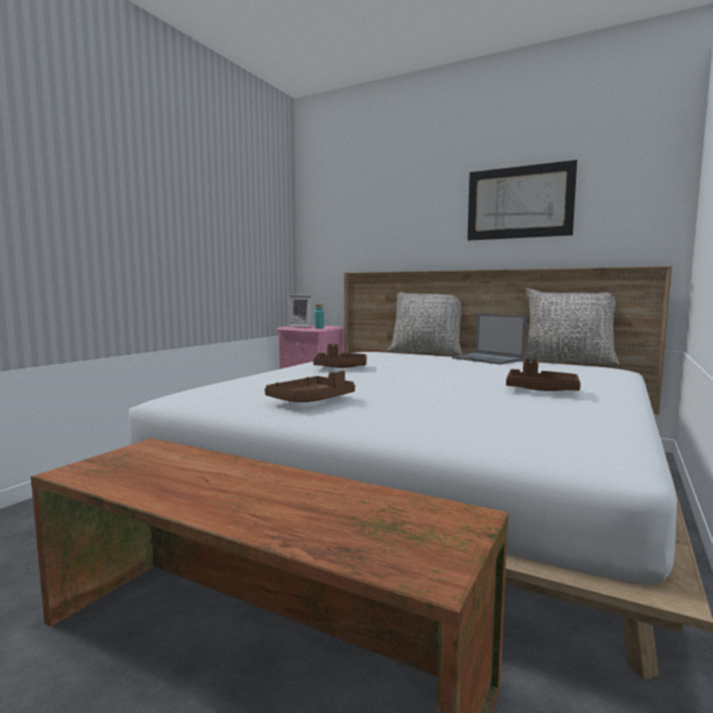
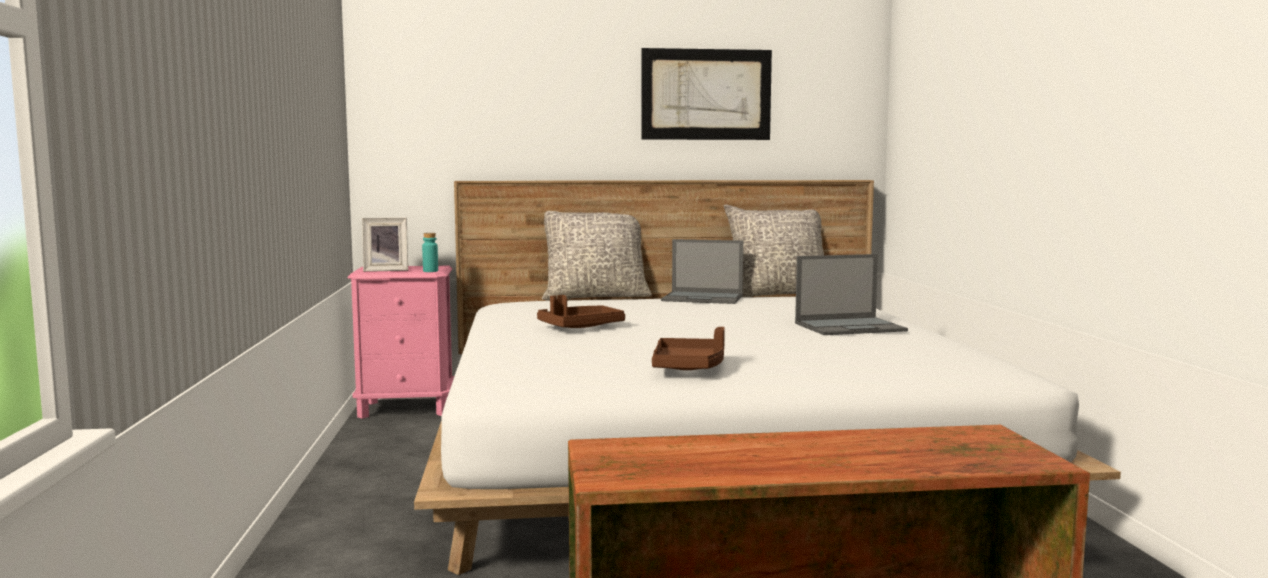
camera: 35 degrees left, 0 degrees up
(541, 390) = (851, 327): brown tray -> laptop

